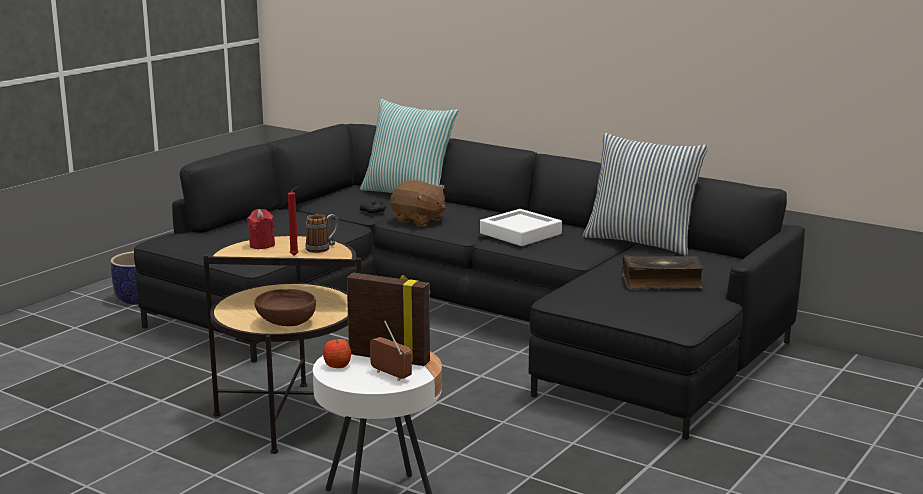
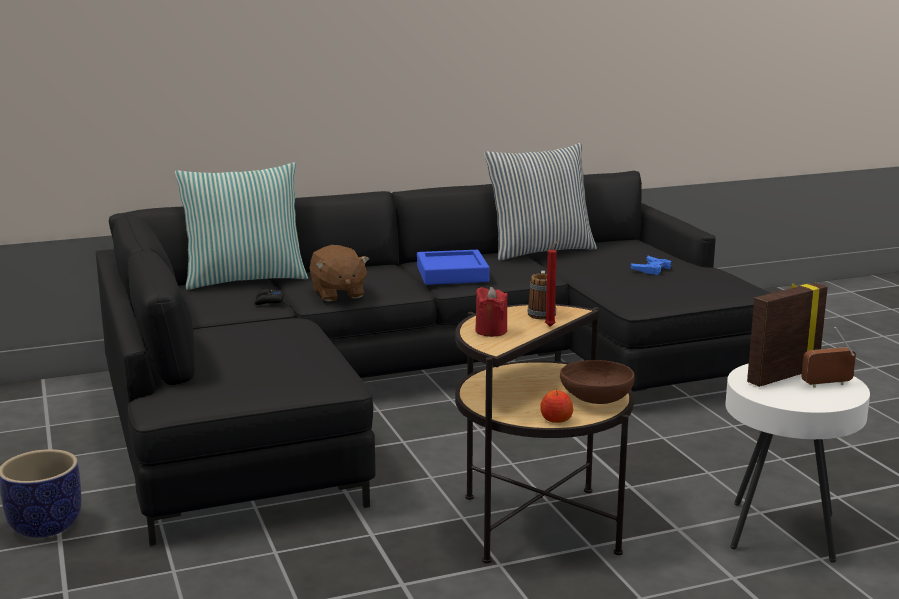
camera: 55 degrees left, 0 degrees up
(337, 365) = (781, 397): apple -> apple (556, 419)
(418, 220) = (337, 294): brown plush toy -> brown plush toy turned 90 degrees clockwise
(520, 234) = (452, 274): white tray -> blue tray
(662, 282) = (652, 269): book -> blue game controller

